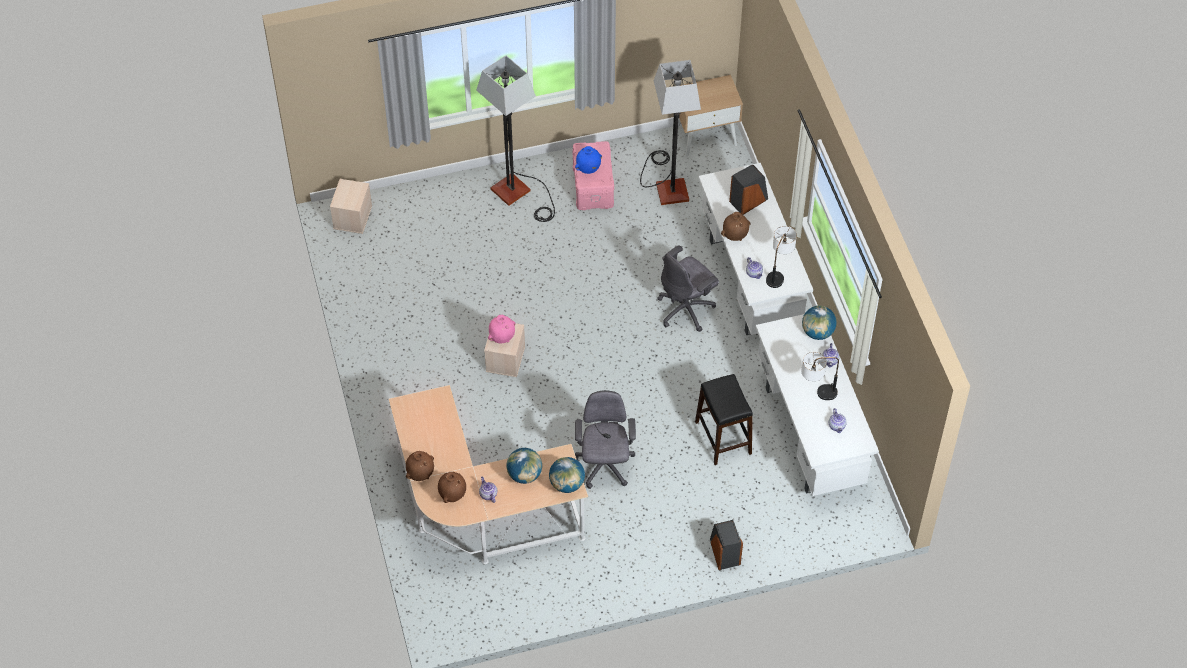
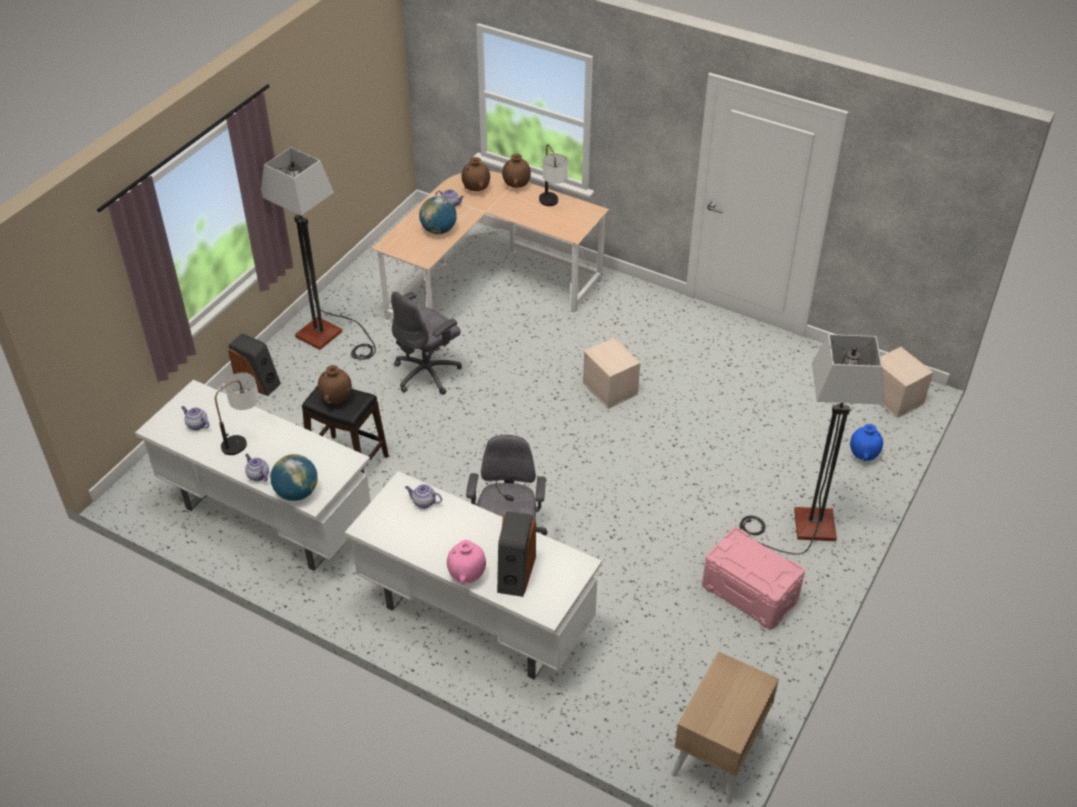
camera: 135 degrees right, 10 degrees down
(502, 337) = (612, 355): pink vase -> pink vase (467, 576)
(567, 484) = (398, 244): globe -> none
(588, 169) = (753, 554): blue vase -> blue vase (863, 455)
(604, 466) = (428, 373): grey office chair -> grey office chair turned 90 degrees clockwise
(667, 185) = (683, 657): floor lamp -> floor lamp (330, 337)
(735, 236) = (486, 525): brown vase -> brown vase (336, 399)
(778, 273) = (398, 521): table lamp -> table lamp (552, 206)

